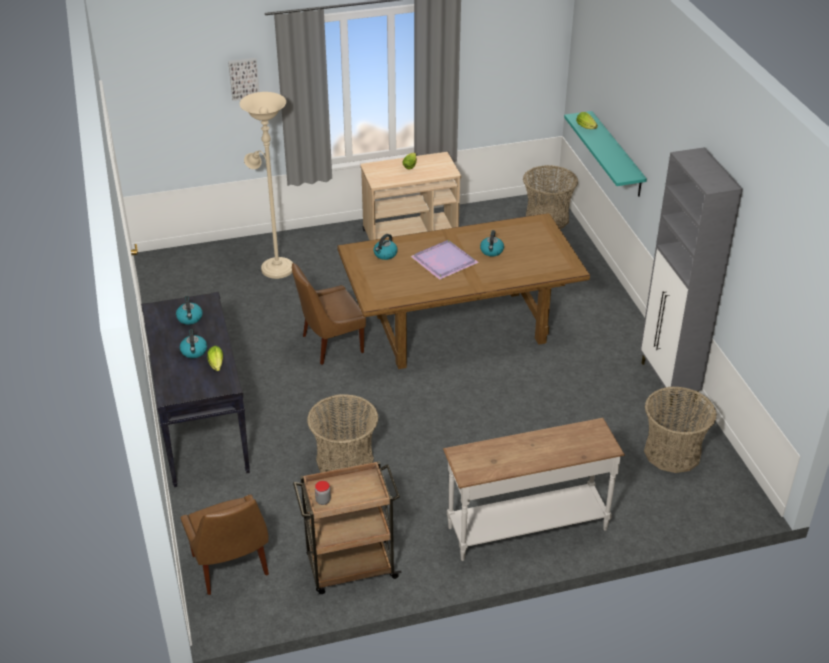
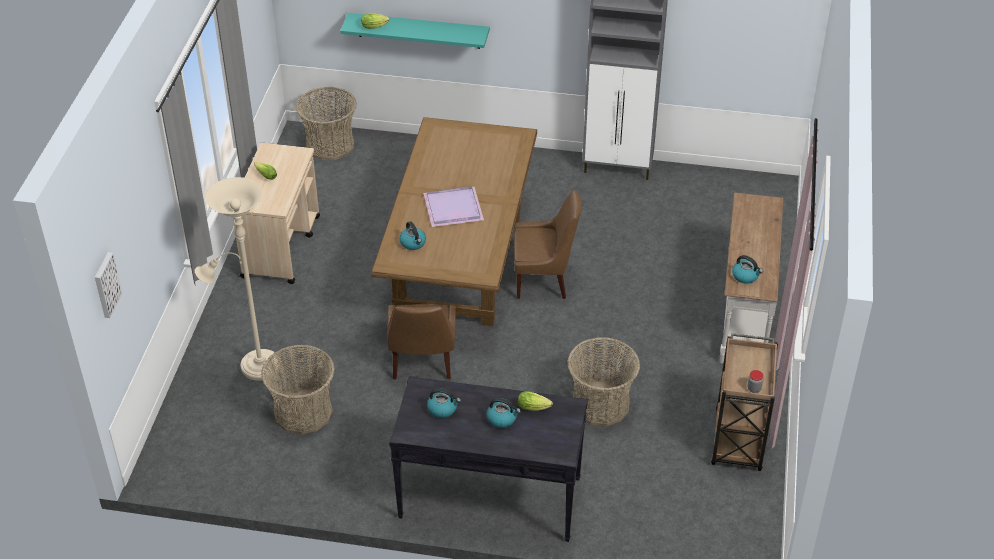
camera: 65 degrees left, 5 degrees up
(231, 567) = (699, 524): brown chair -> brown chair (544, 280)
(244, 78) = (146, 199): picture -> picture (106, 284)
(491, 251) = (459, 173): kettle -> kettle (745, 276)
(672, 452) = (702, 201): basket -> basket (303, 411)

